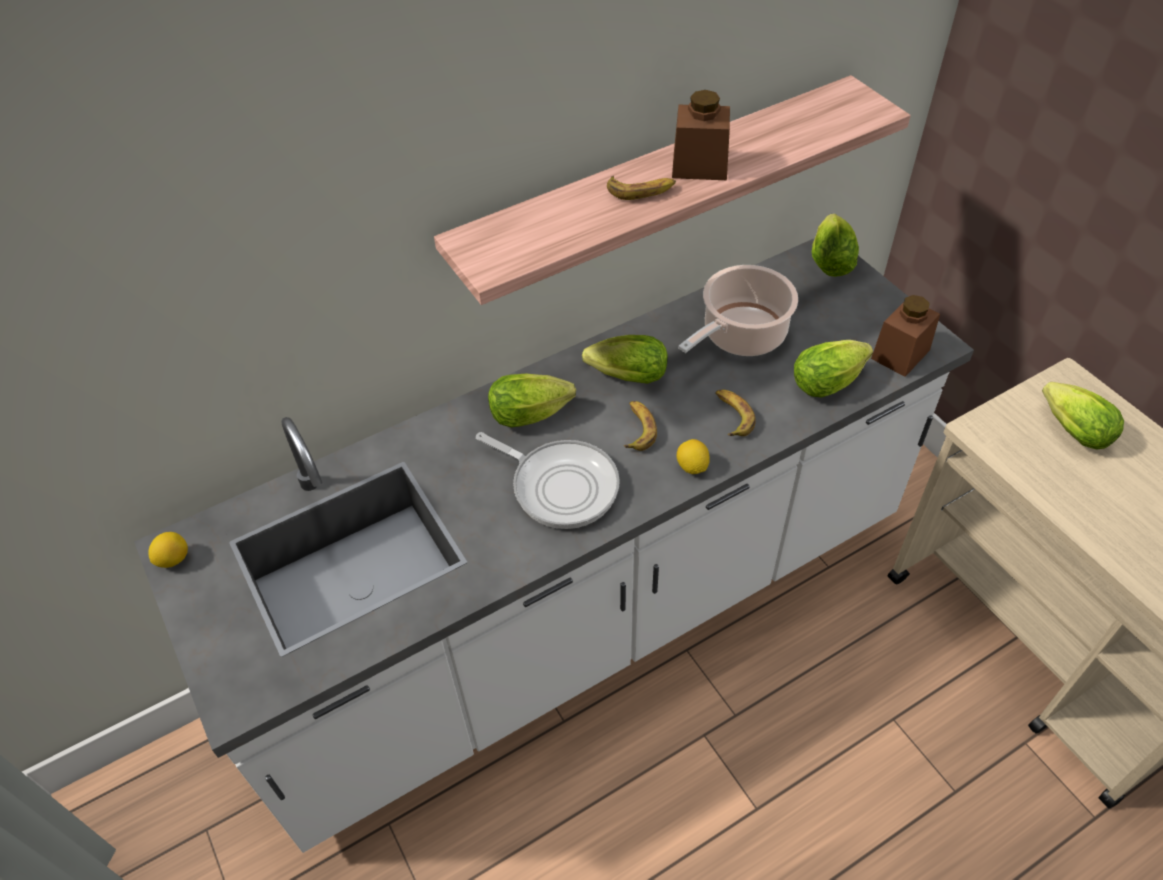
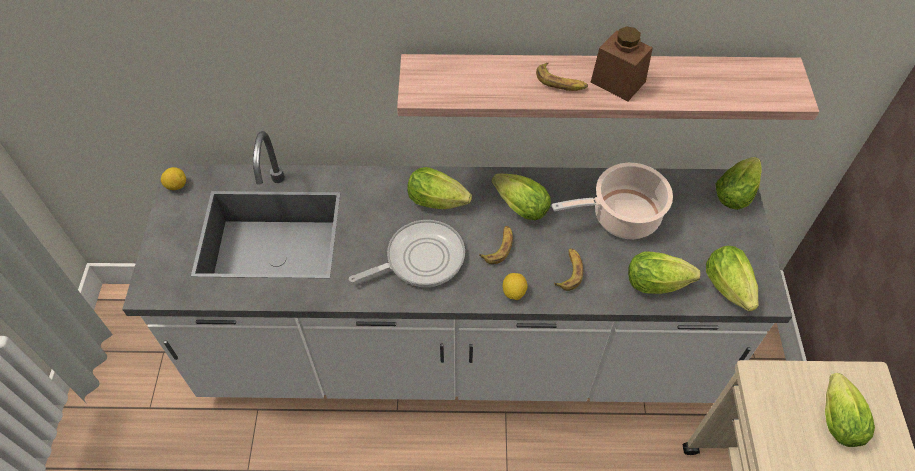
camera: 30 degrees right, 5 degrees up
(560, 485) = (420, 259): frying pan -> frying pan turned 90 degrees counterclockwise
(900, 354) = (730, 290): brown jar -> lettuce

